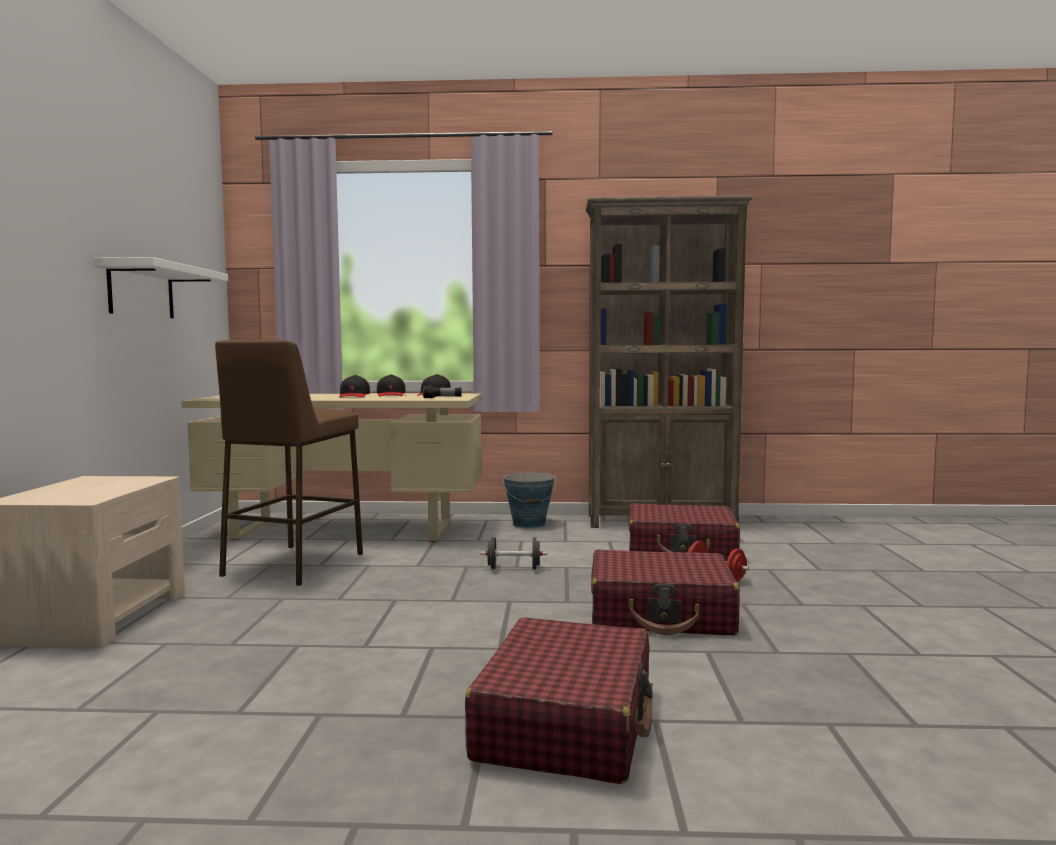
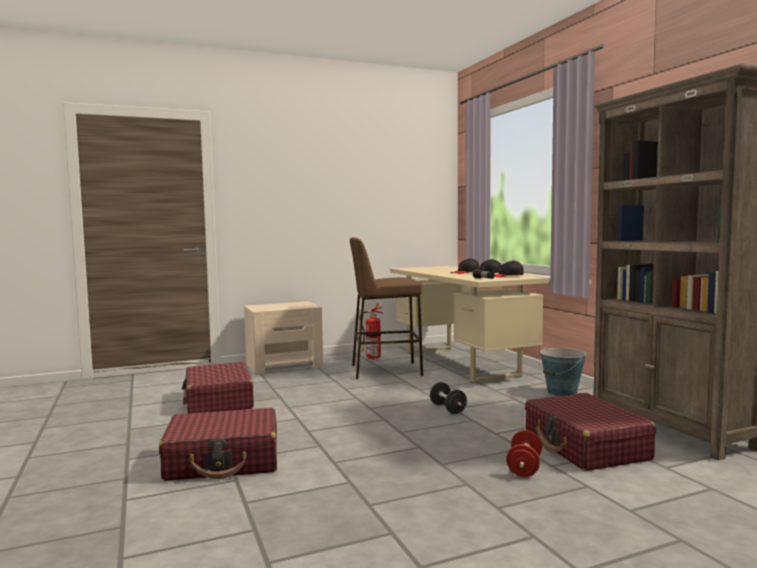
camera: 65 degrees right, 0 degrees up
(141, 291) = (367, 209): white shelf -> none
(211, 561) = (371, 358): none -> fire extinguisher
(661, 614) = (408, 460): red suitcase -> red suitcase (218, 401)

